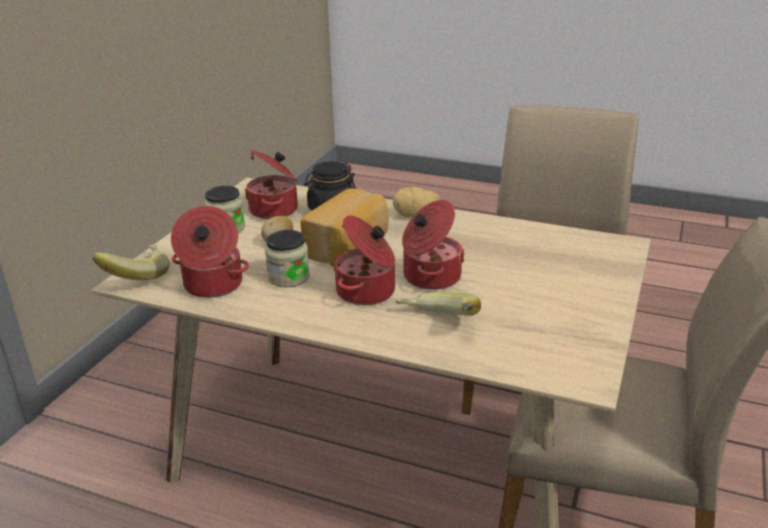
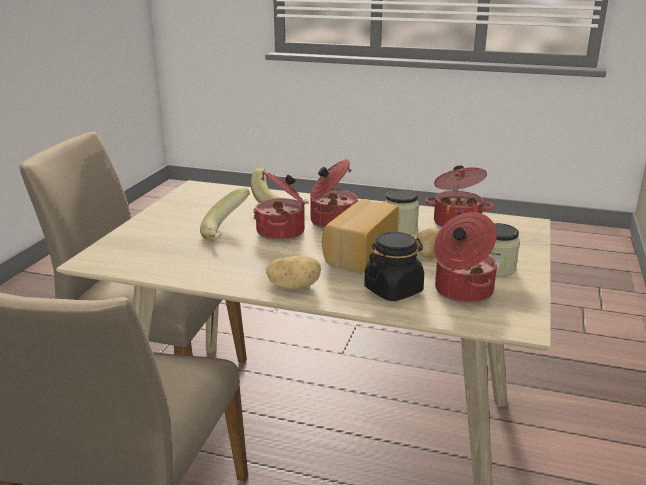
camera: 175 degrees right, 5 degrees down
(136, 276) = (527, 227): banana -> banana (228, 232)

